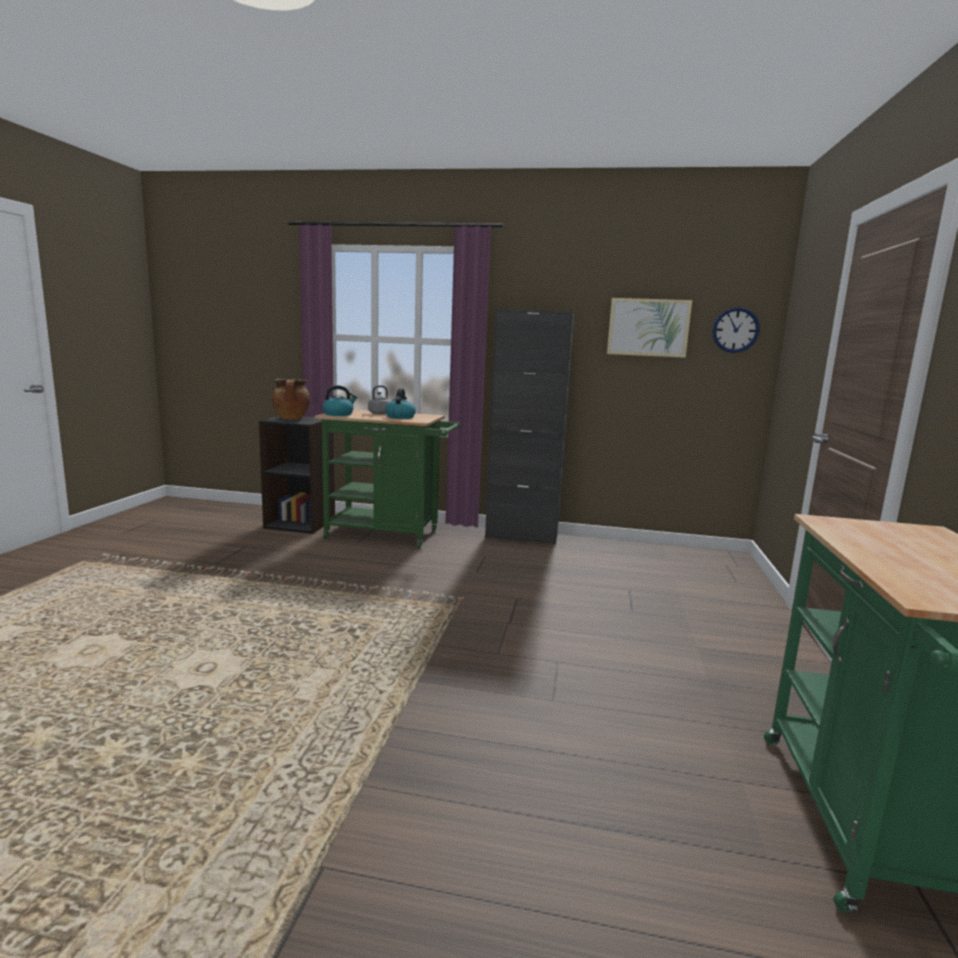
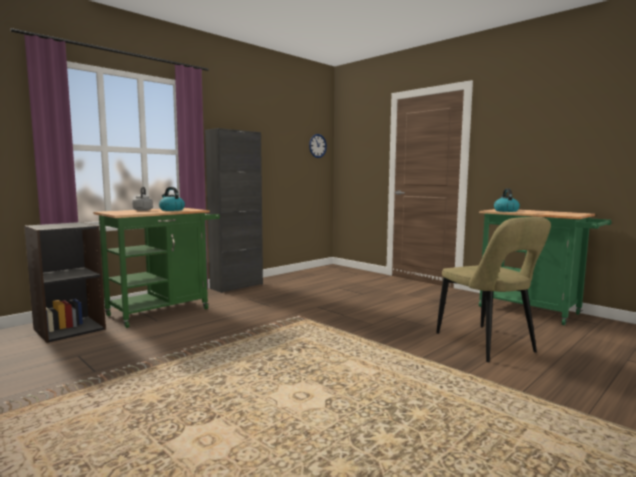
camera: 55 degrees left, 5 degrees down
(292, 419) = (57, 226): cooking pot -> none
(338, 414) = (124, 213): kettle -> kettle (505, 211)
(530, 789) = (487, 345): none -> beige chair
(648, 327) = (283, 143): picture -> none

